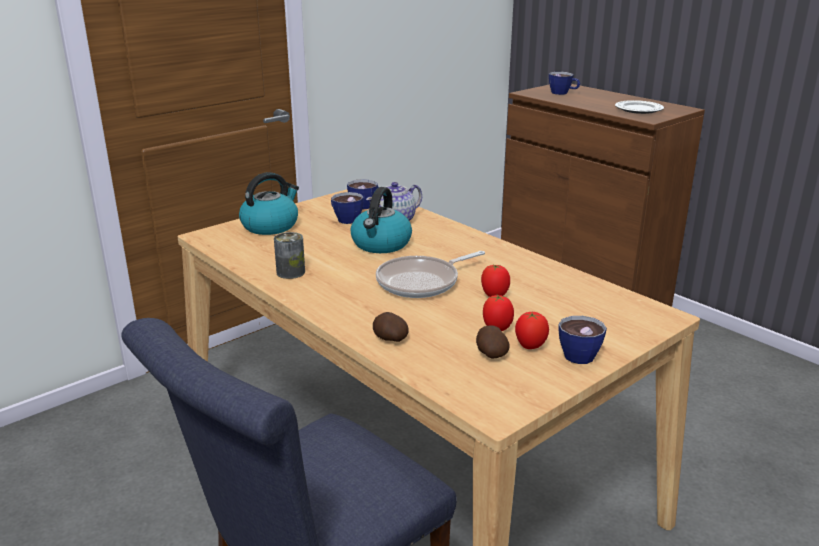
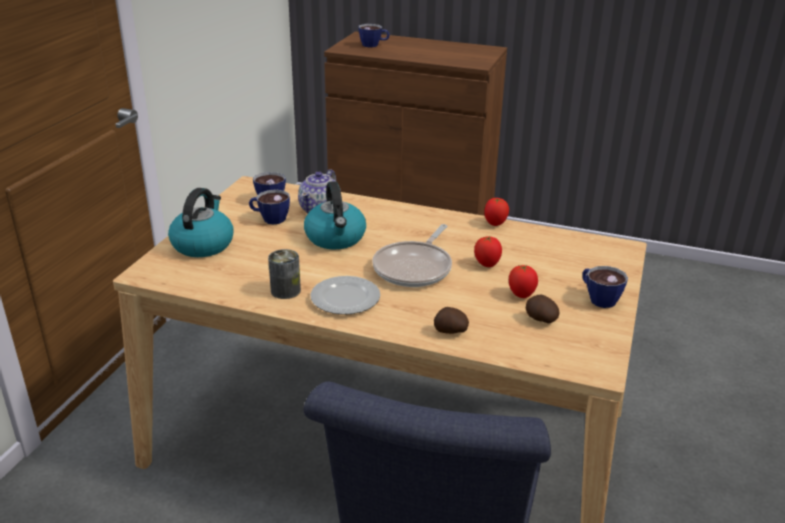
camera: 30 degrees left, 5 degrees up
(530, 346) = (561, 303): tomato -> tomato (495, 224)
(638, 109) = (458, 55): plate -> plate (345, 299)

